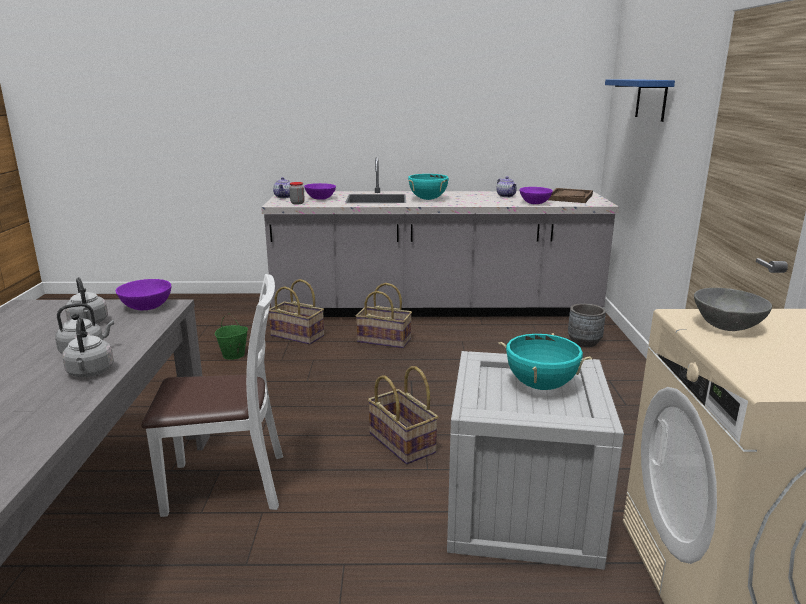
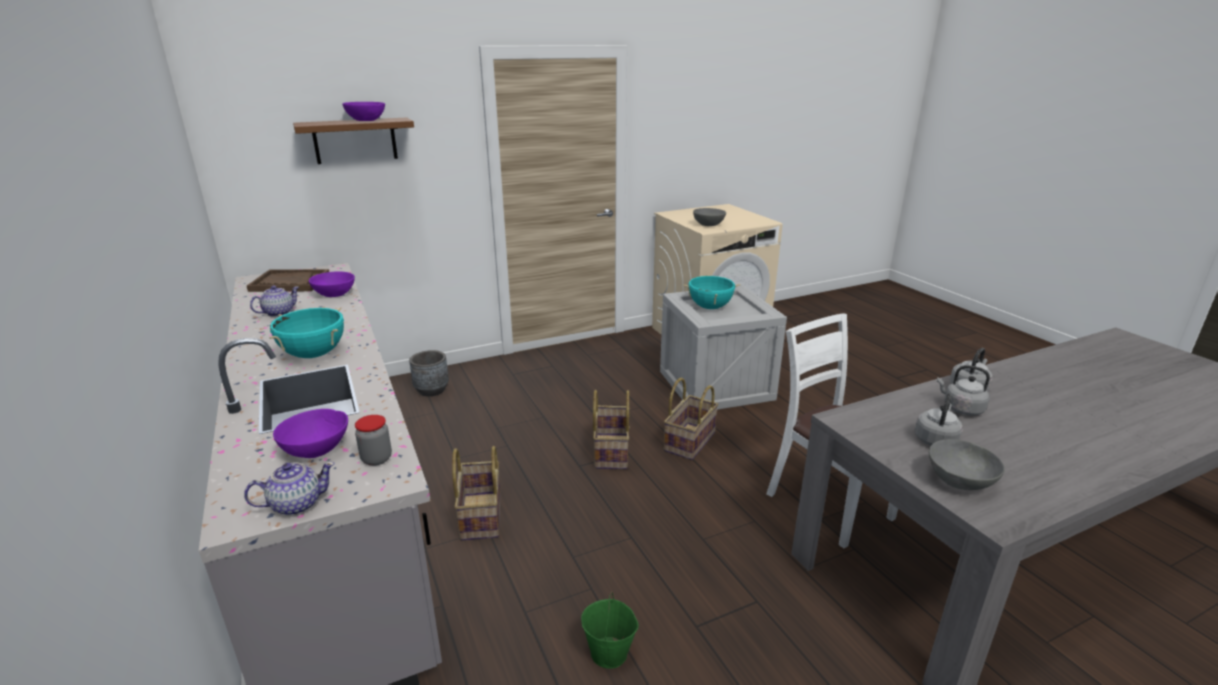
camera: 115 degrees left, 5 degrees up
(54, 311) = (959, 481): none -> grey bowl
(147, 307) = (864, 429): purple bowl -> purple bowl (366, 120)
(298, 335) = (499, 611): basket -> basket (610, 451)
(651, 99) = (355, 140): blue shelf -> brown shelf

